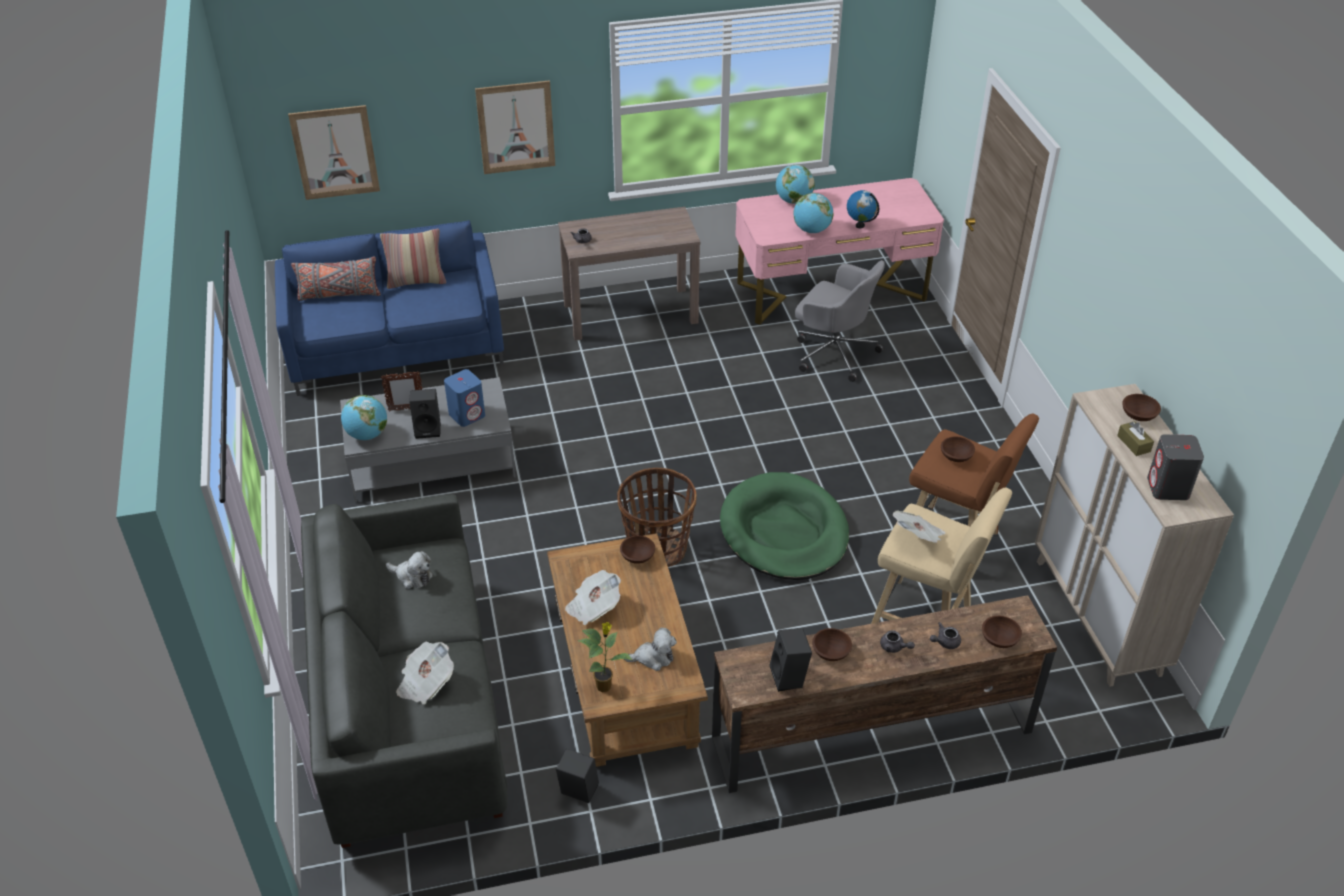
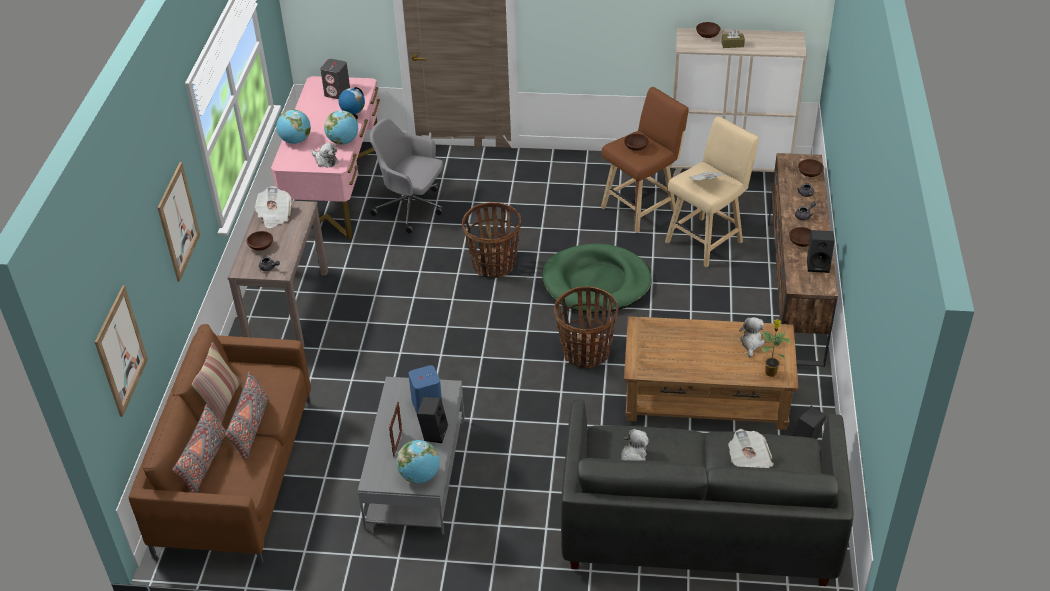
camera: 70 degrees left, 0 degrees up
(388, 308) = (251, 429): none -> grey pillow
(397, 349) = (236, 476): blue sofa -> brown sofa
(593, 607) = (692, 364): newspaper -> newspaper (274, 216)
(637, 556) = (648, 331): brown bowl -> brown bowl (260, 246)
(771, 228) = (325, 160): none -> plush toy
(771, 439) = (494, 264): none -> basket
(833, 352) = (411, 208): grey office chair -> grey office chair turned 120 degrees counterclockwise
(1168, 488) = (775, 45): grey speaker -> grey speaker (337, 93)

